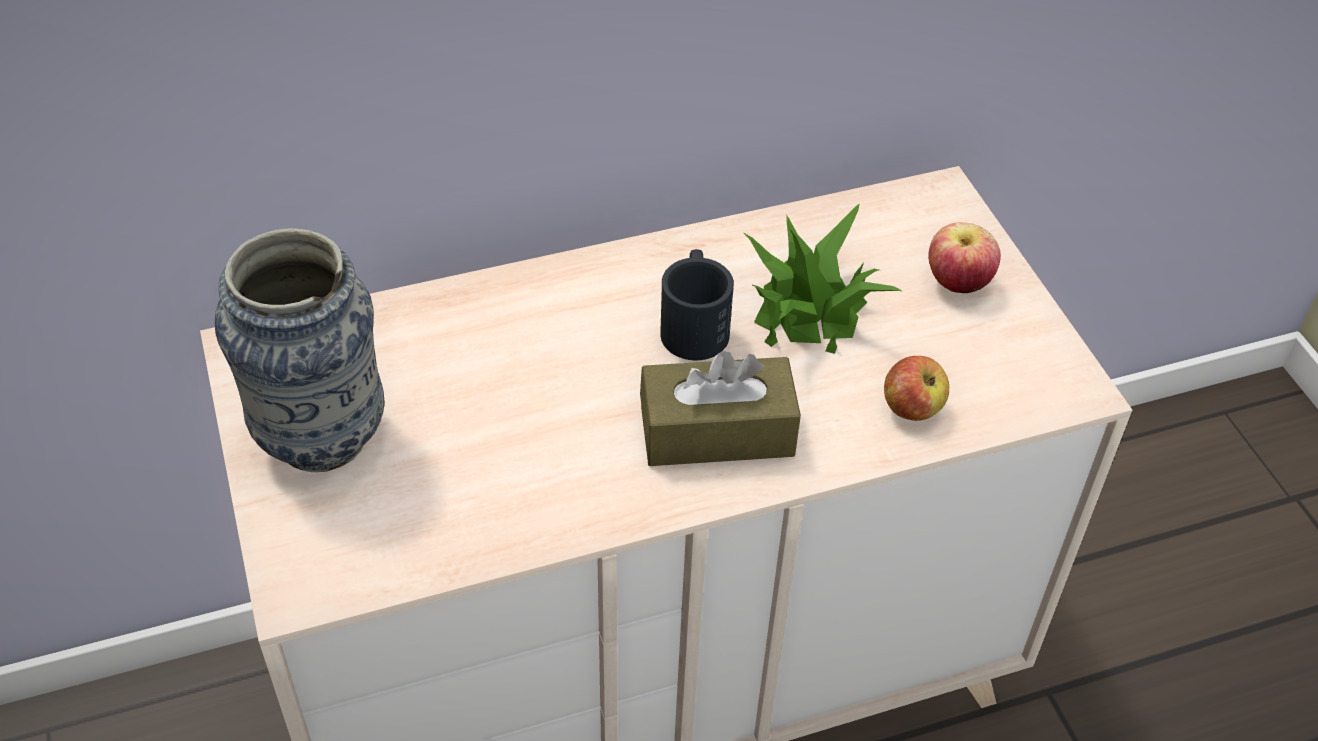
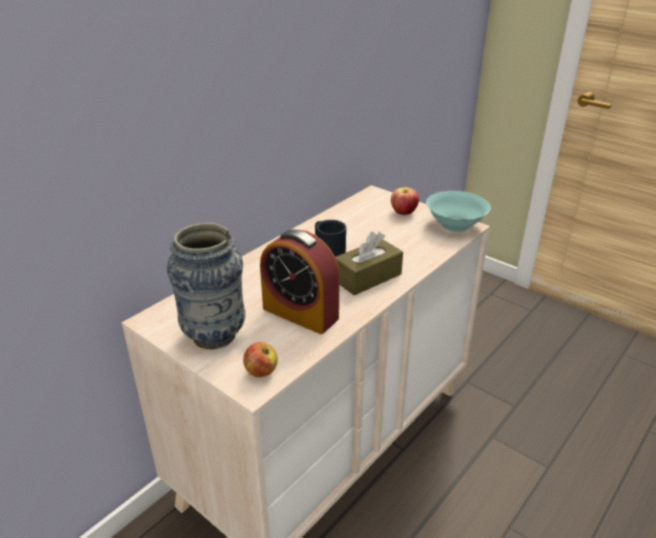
camera: 30 degrees left, 15 degrees down
(511, 460) = (300, 313): none -> alarm clock
(808, 308) = (362, 234): potted plant -> none
(912, 408) = (425, 248): apple -> apple (261, 372)
(1048, 372) = (456, 225): none -> turquoise bowl

